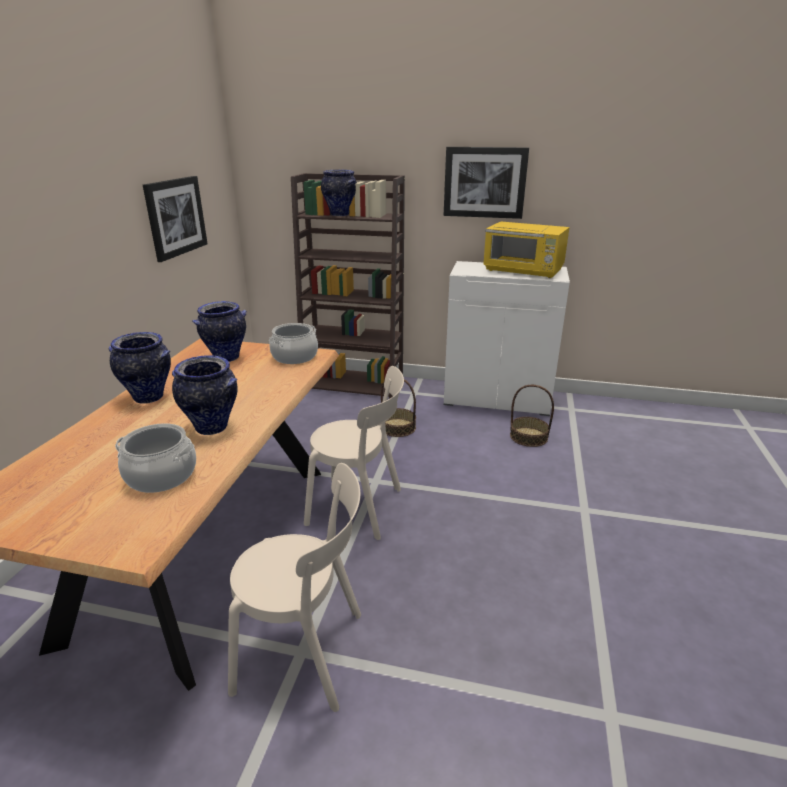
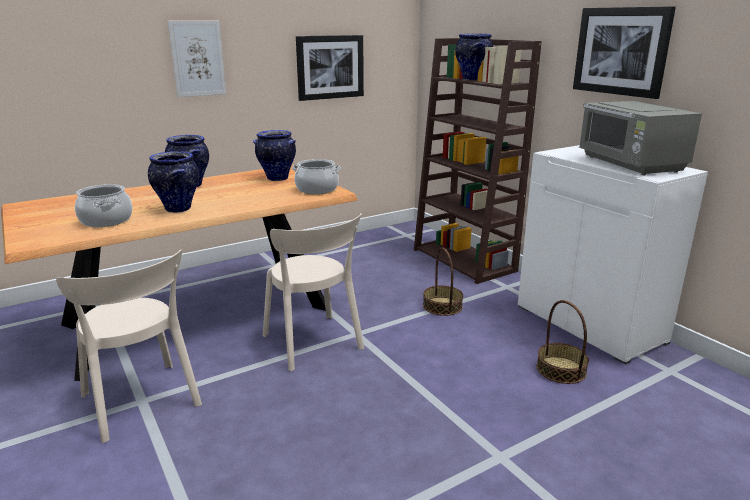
camera: 45 degrees right, 5 degrees down
(54, 230) = (197, 59): none -> picture
(524, 271) = (630, 164): yellow microwave -> grey microwave

